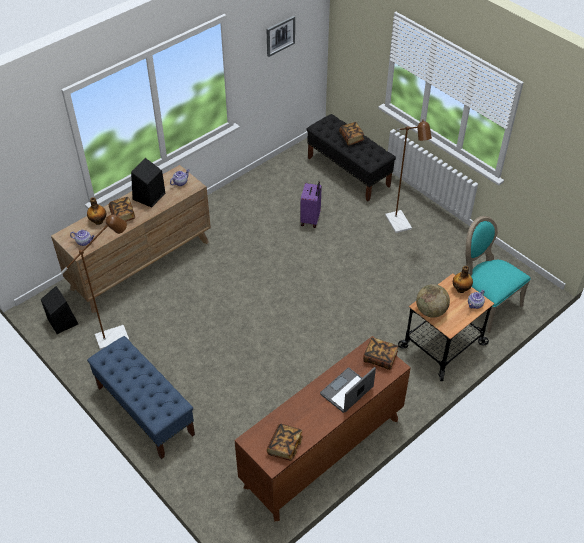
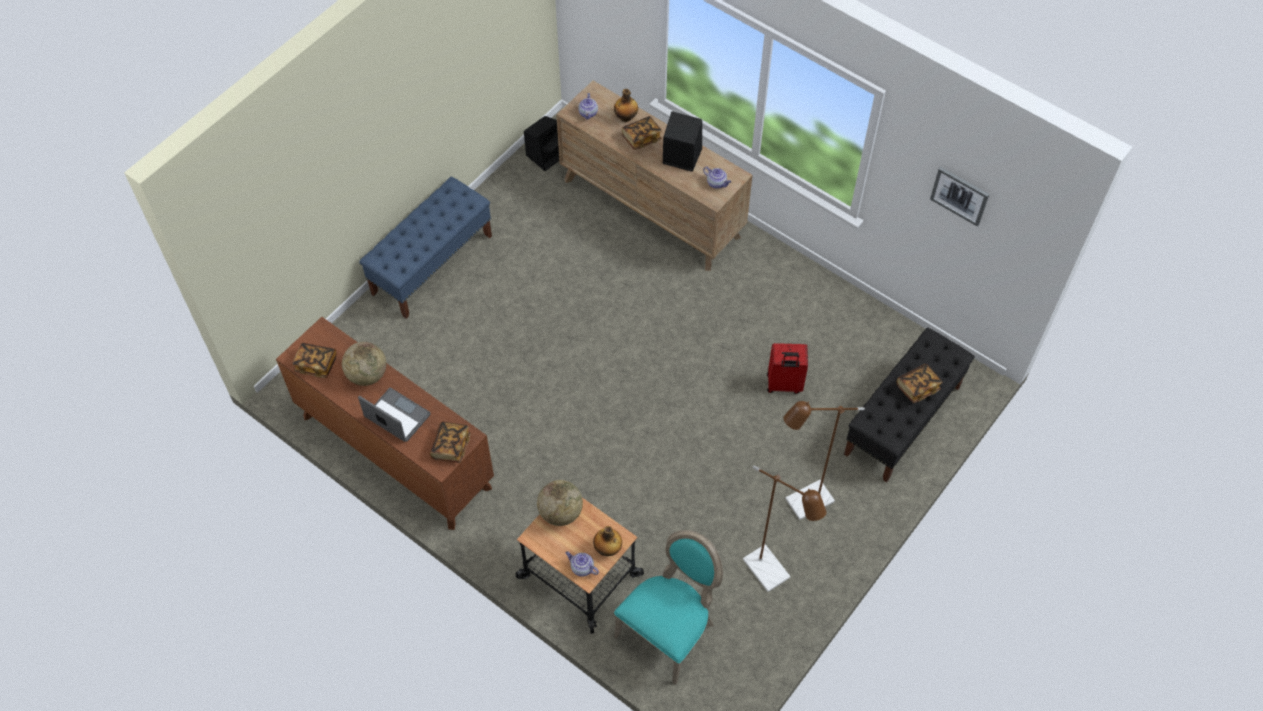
camera: 80 degrees right, 10 degrees up
(118, 335) = (534, 213): brown floor lamp -> brown floor lamp (772, 575)
(302, 409) = (367, 375): none -> globe
(311, 219) = (784, 385): purple suitcase -> red suitcase

